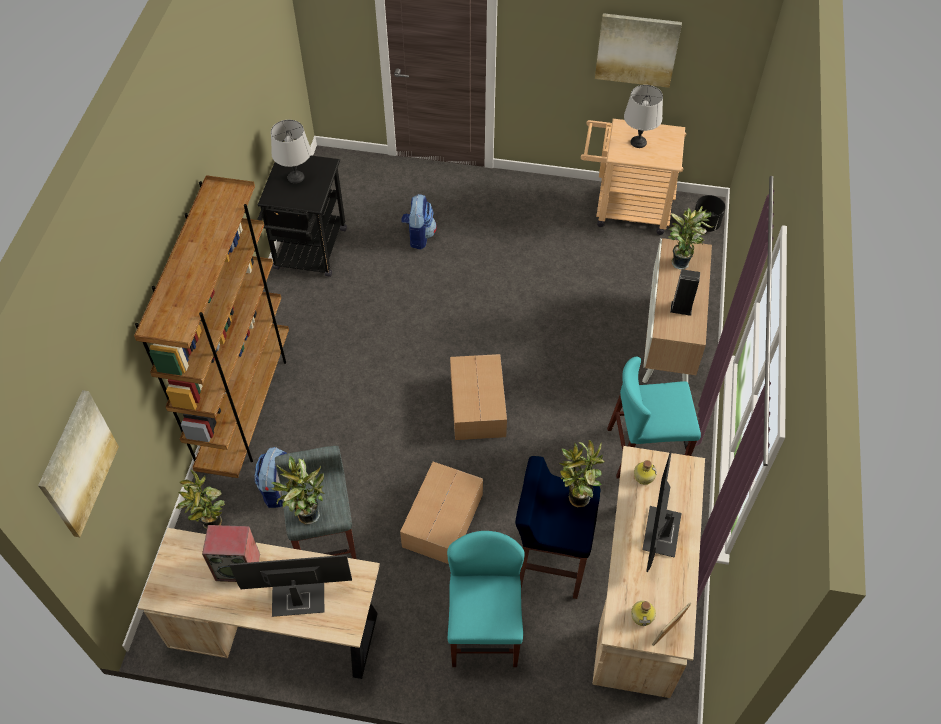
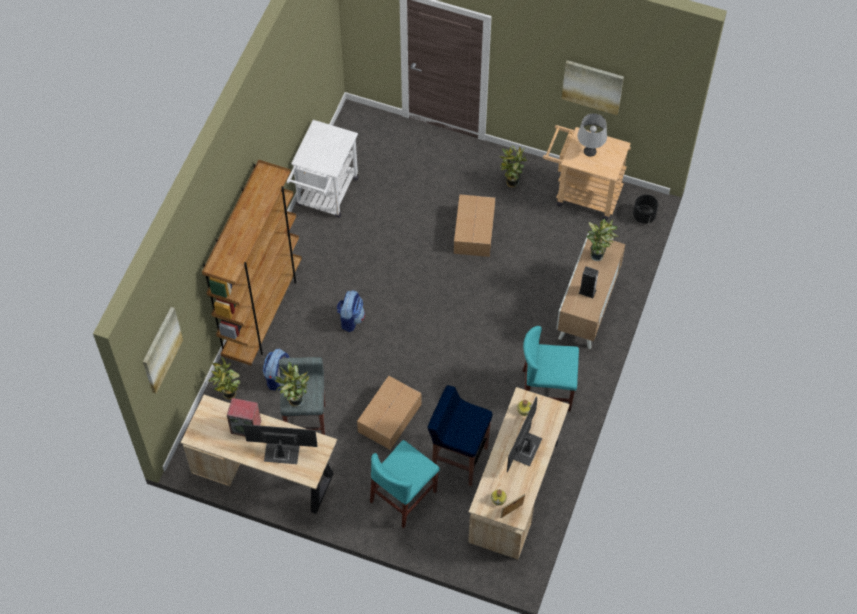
camera: 10 degrees right, 5 degrees up
(296, 177) = (322, 144): grey table lamp -> none
(309, 254) = (325, 196): black cart -> white cart
(419, 236) = (413, 192): backpack -> backpack (350, 318)
(477, 406) = (431, 338): cardboard box -> cardboard box (473, 232)
(484, 630) = (403, 496): turquoise chair -> turquoise chair turned 150 degrees counterclockwise
(576, 499) = (473, 418): potted plant -> potted plant (510, 182)

